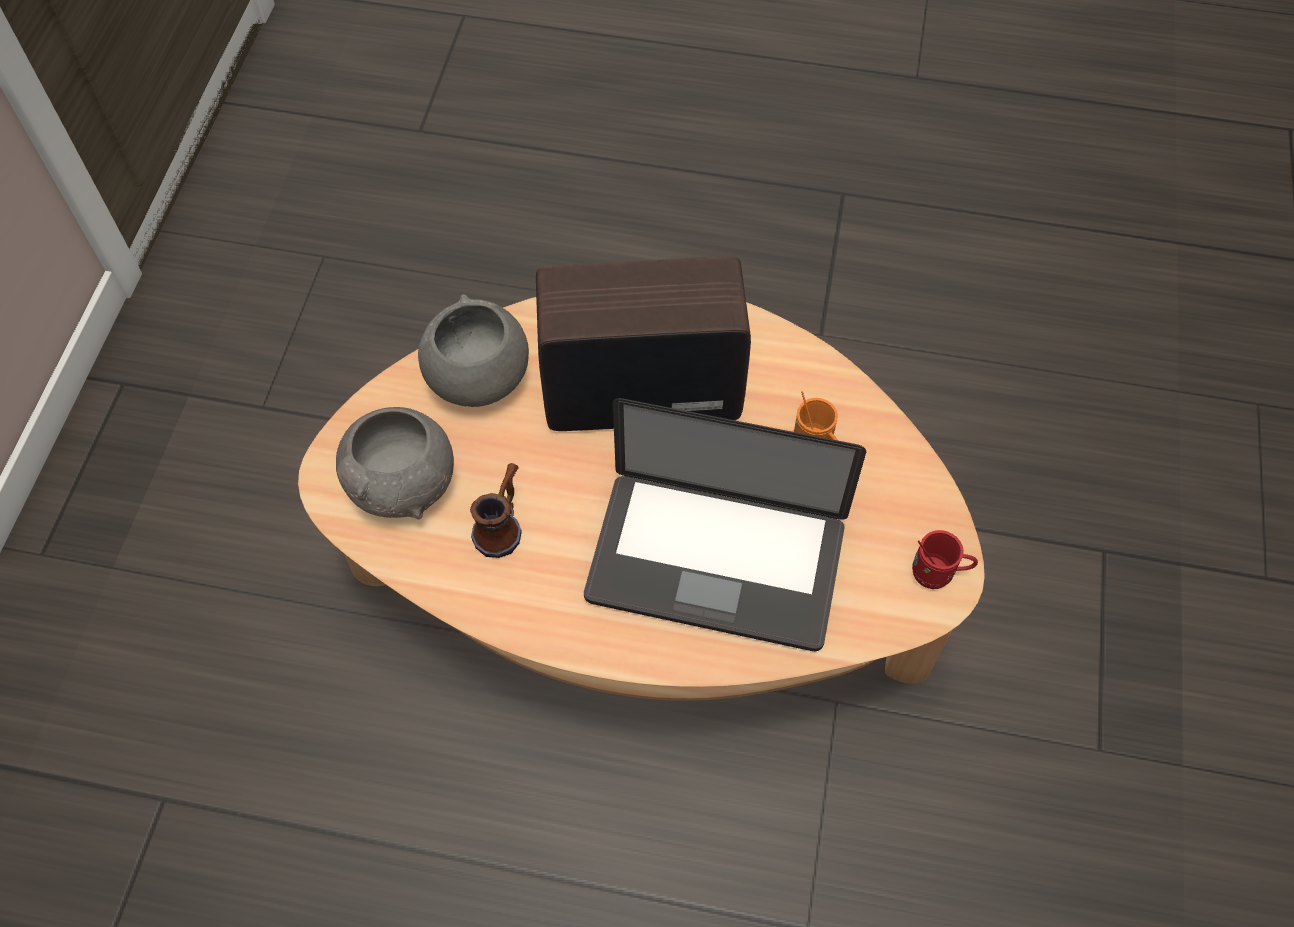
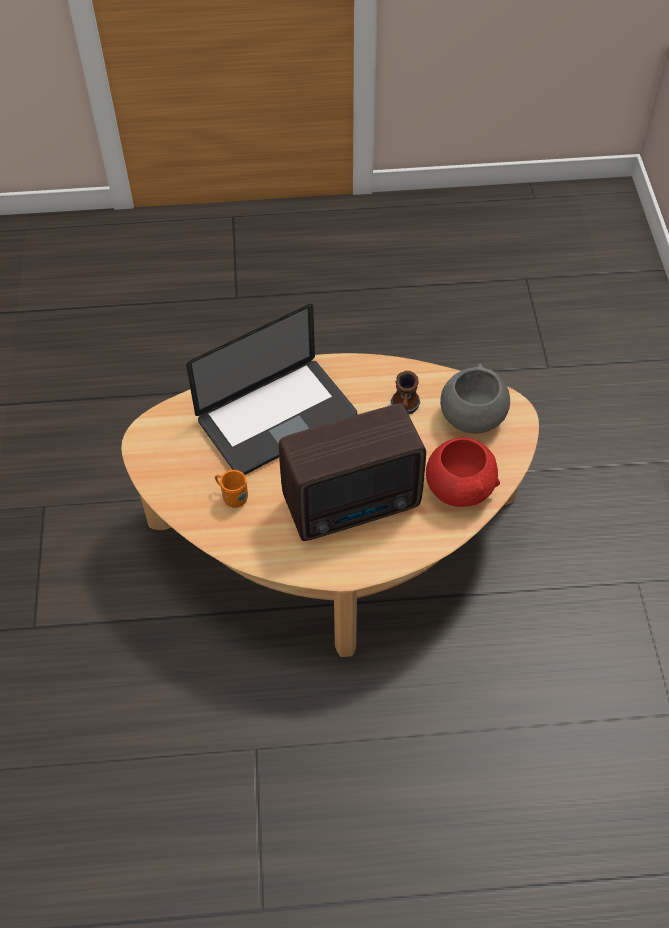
camera: 165 degrees right, 5 degrees down
(478, 379) = (459, 488): grey bowl -> red bowl
(715, 562) = (277, 419): laptop -> laptop turned 150 degrees clockwise
(938, 574) = (148, 442): red mug -> none

